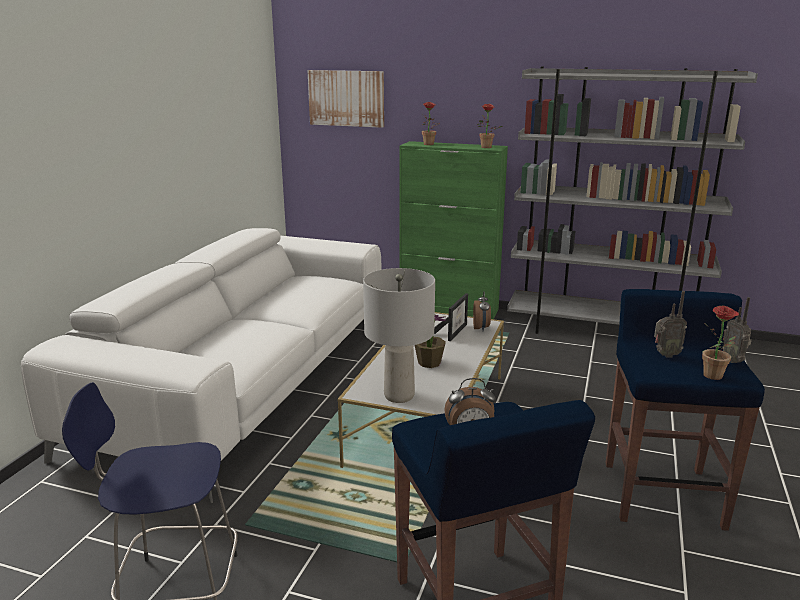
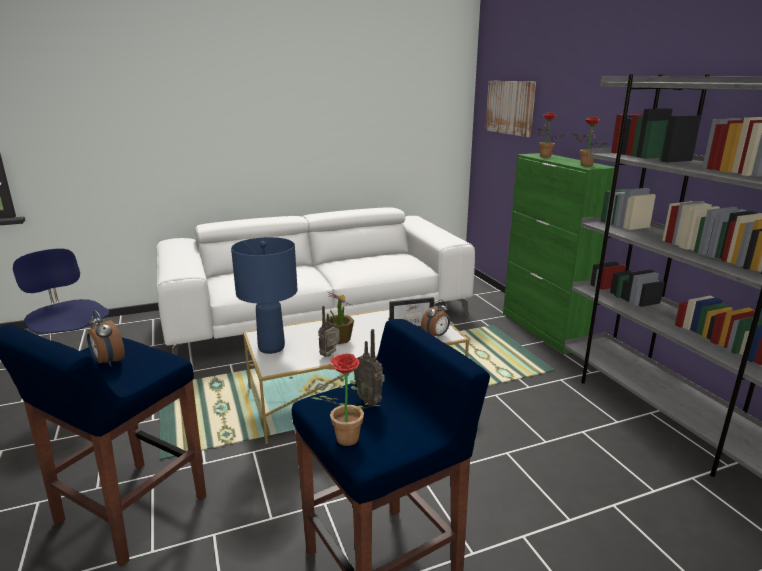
camera: 50 degrees right, 0 degrees up
(399, 396) = (271, 348): grey table lamp -> blue table lamp
(733, 360) = (411, 444): radio -> radio (330, 355)

